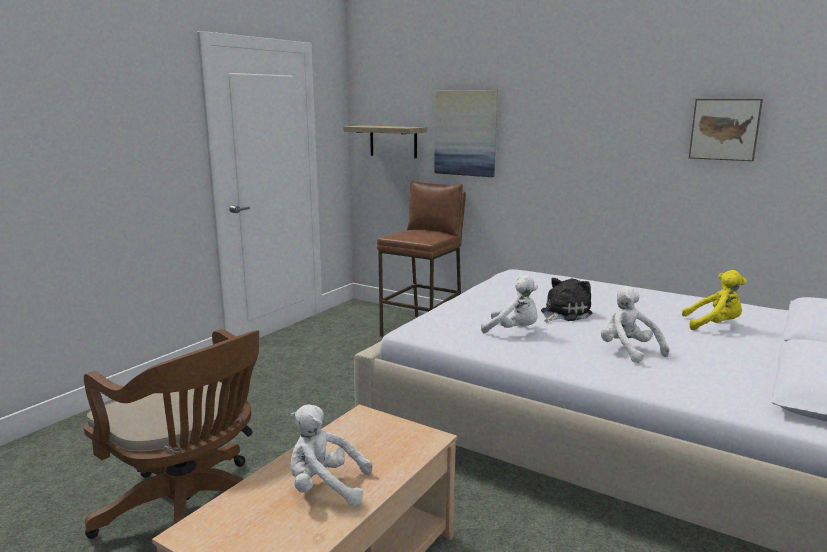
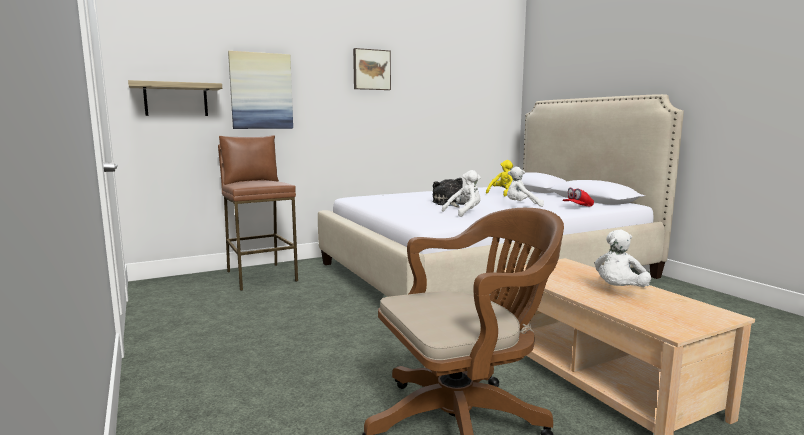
camera: 60 degrees left, 5 degrees down
(695, 388) = (577, 207): none -> red cap
(725, 129) = (440, 88): picture -> picture (371, 69)

